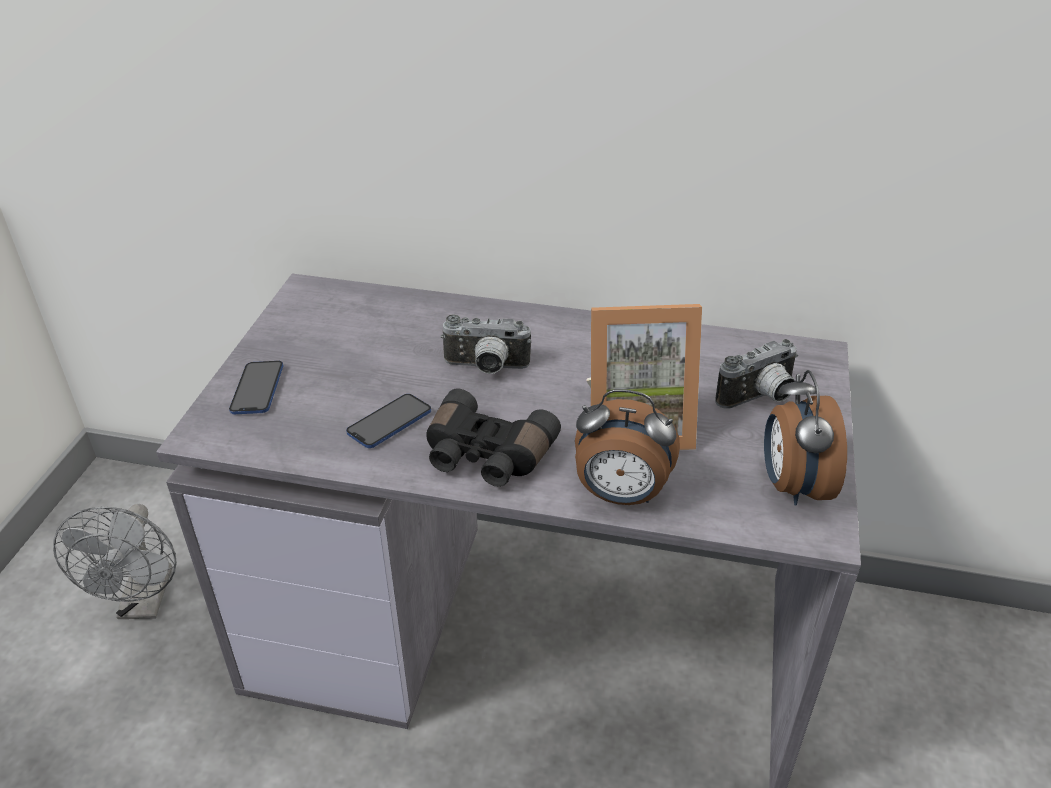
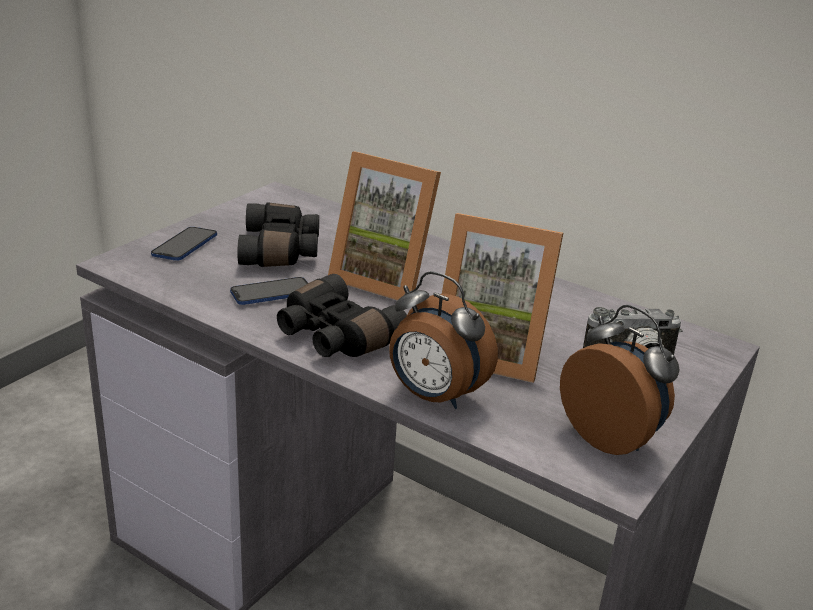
camera: 20 degrees right, 10 degrees down
(144, 603) = (82, 448): grey fan -> none
(362, 364) = (281, 250): none -> black binoculars
(486, 368) = (385, 278): camera -> picture frame
(792, 485) = (611, 437): alarm clock -> alarm clock turned 120 degrees clockwise

